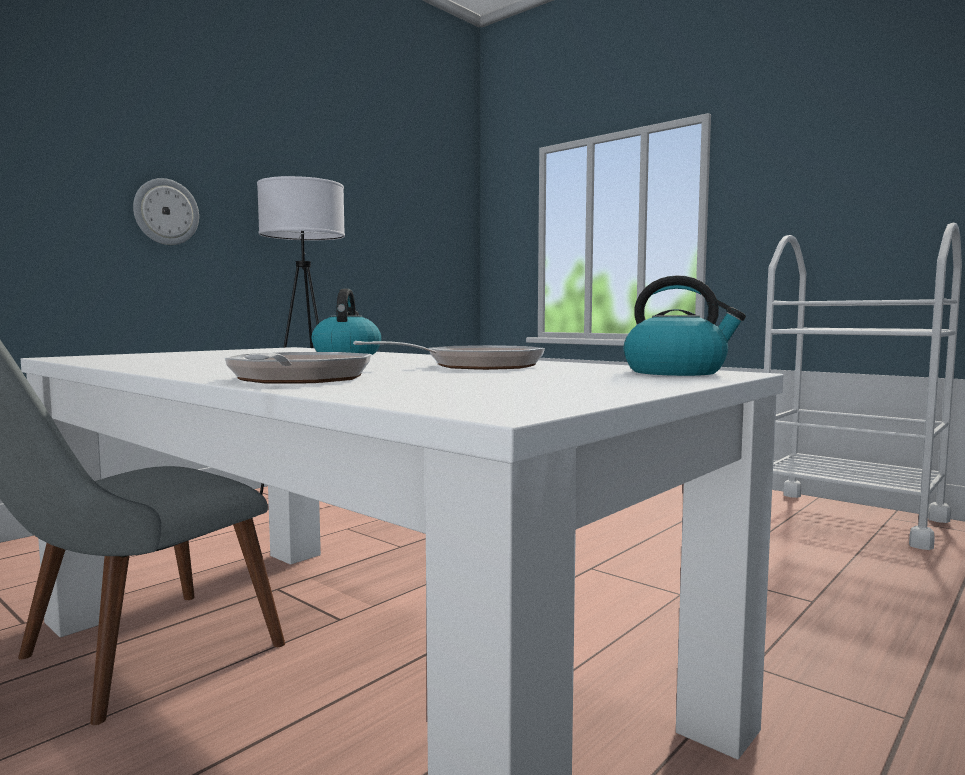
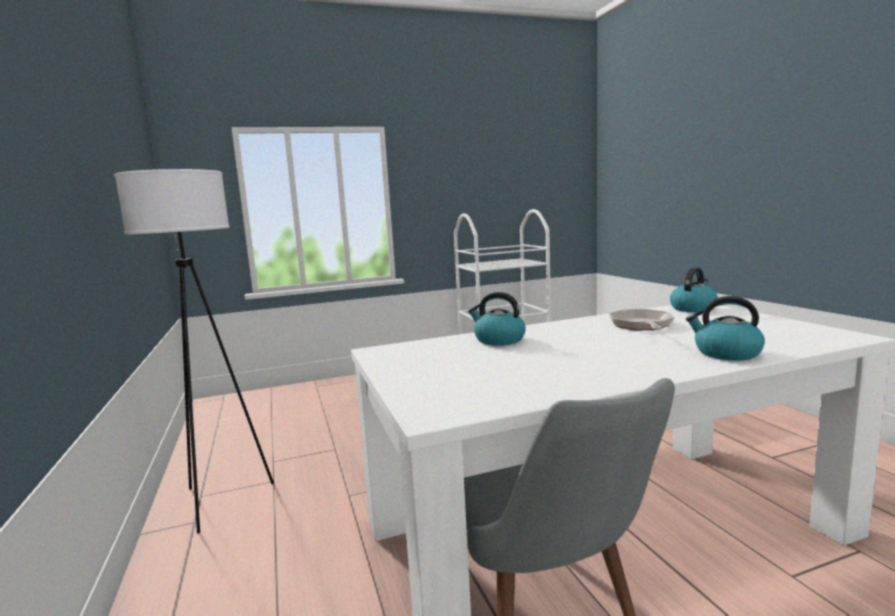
camera: 60 degrees left, 5 degrees up
(166, 212) = (41, 214): wall clock -> none
(298, 379) = (726, 353): frying pan -> kettle

